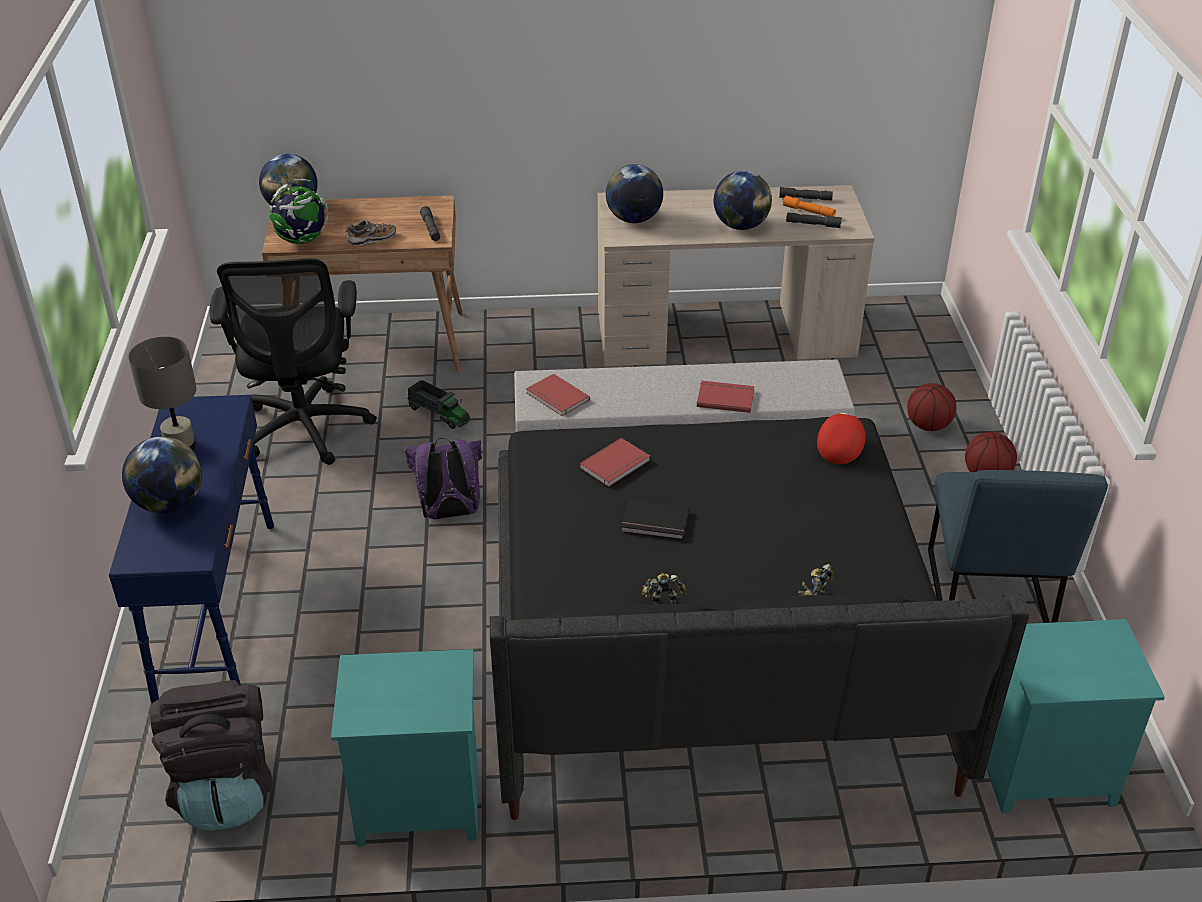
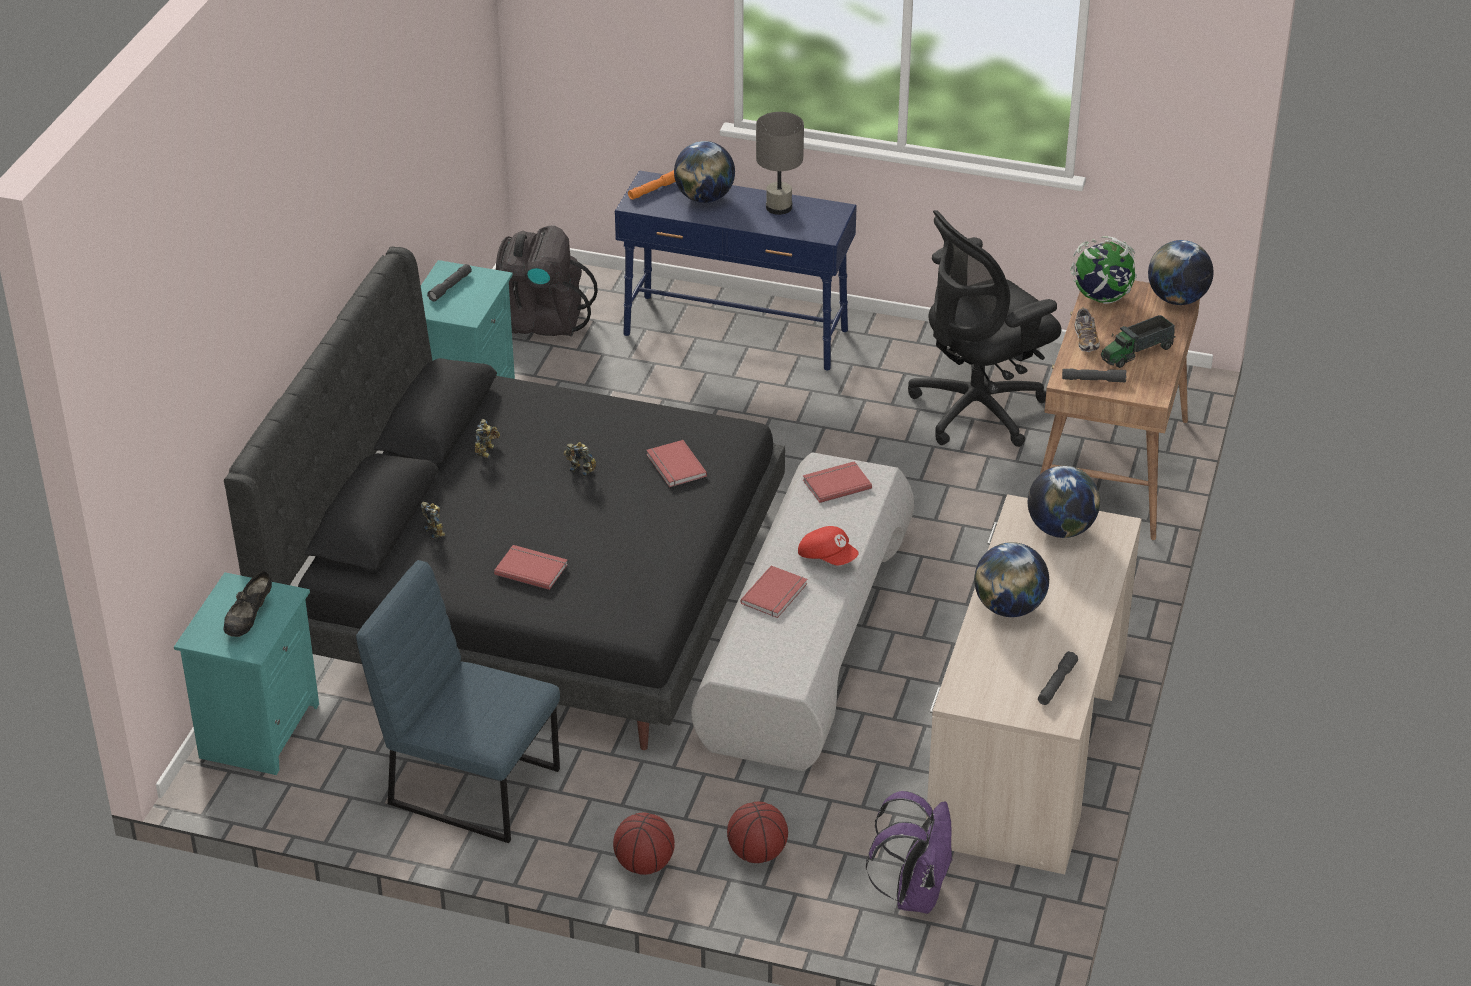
camera: 110 degrees right, 0 degrees up
(304, 422) = (983, 405): black office chair -> black office chair turned 45 degrees counterclockwise
(439, 414) = (957, 491): toy truck -> toy truck (1137, 353)
(449, 513) = (791, 470): purple backpack -> purple backpack (914, 893)
(655, 523) = (582, 469): black book -> toy robot
(808, 211) = (1021, 675): orange flashlight -> orange flashlight (653, 190)
(813, 224) = (987, 668): grey flashlight -> grey flashlight (450, 287)
(824, 511) = (531, 568): none -> red book
(840, 446) = (615, 607): red cap -> red cap (827, 557)
(1078, 652) = (249, 619): none -> black shoe

